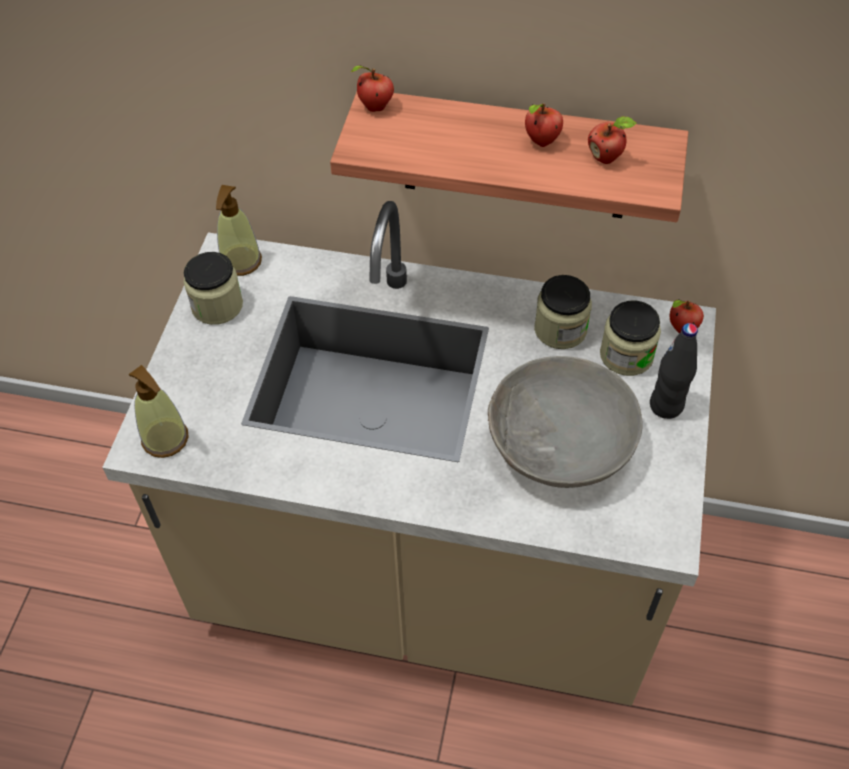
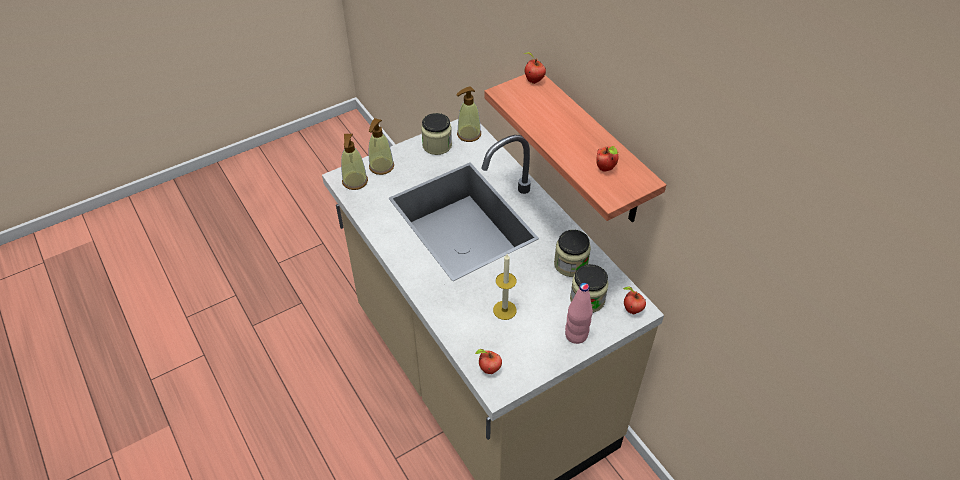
camera: 45 degrees right, 5 degrees down
(177, 390) = (381, 166): none -> soap dispenser
(541, 142) = (585, 142): apple -> apple (488, 370)
(560, 444) = (504, 310): grey bowl -> candle
(666, 406) = (576, 335): black bottle -> pink bottle

